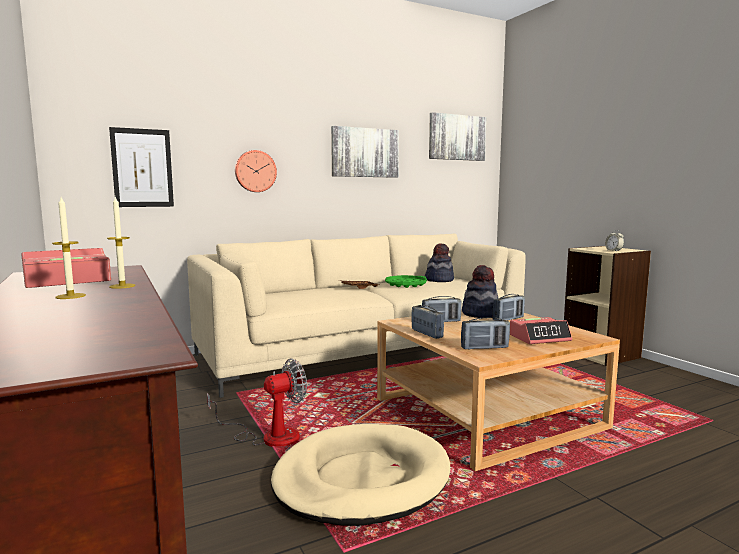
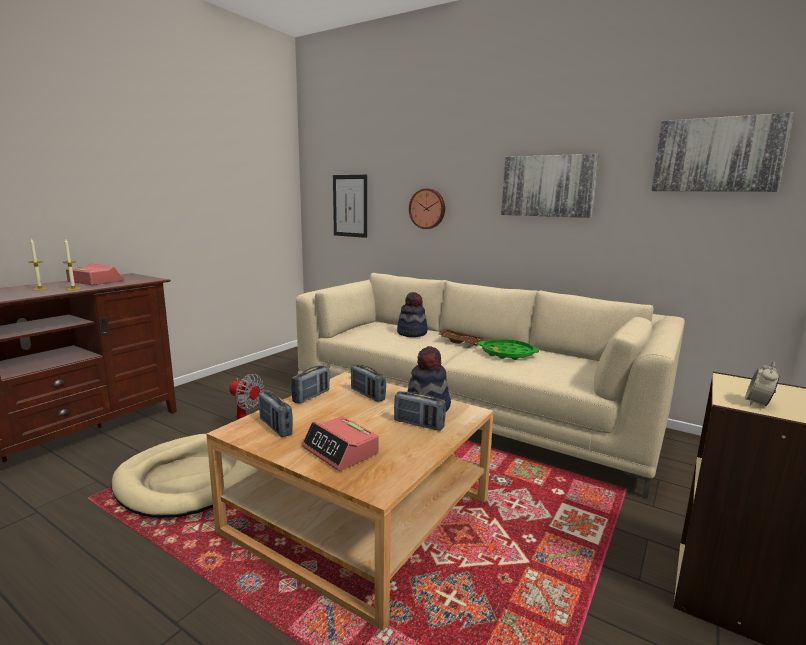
camera: 60 degrees right, 5 degrees up
(439, 280) = (567, 362): hat -> hat (412, 333)

